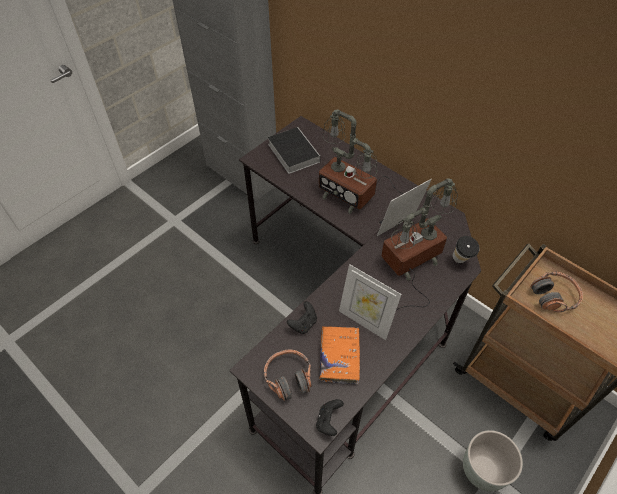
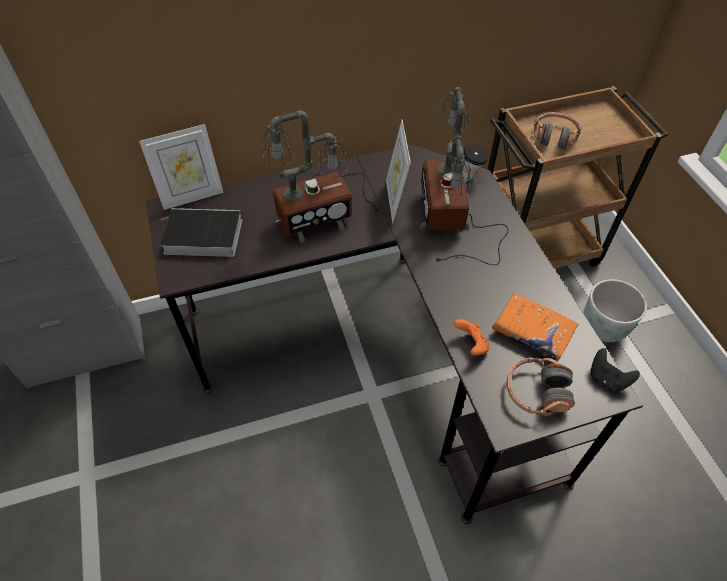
camera: 60 degrees left, 0 degrees up
(303, 324) = (471, 345): black game controller -> orange game controller
(365, 321) = (498, 287): picture frame -> picture frame (192, 197)

